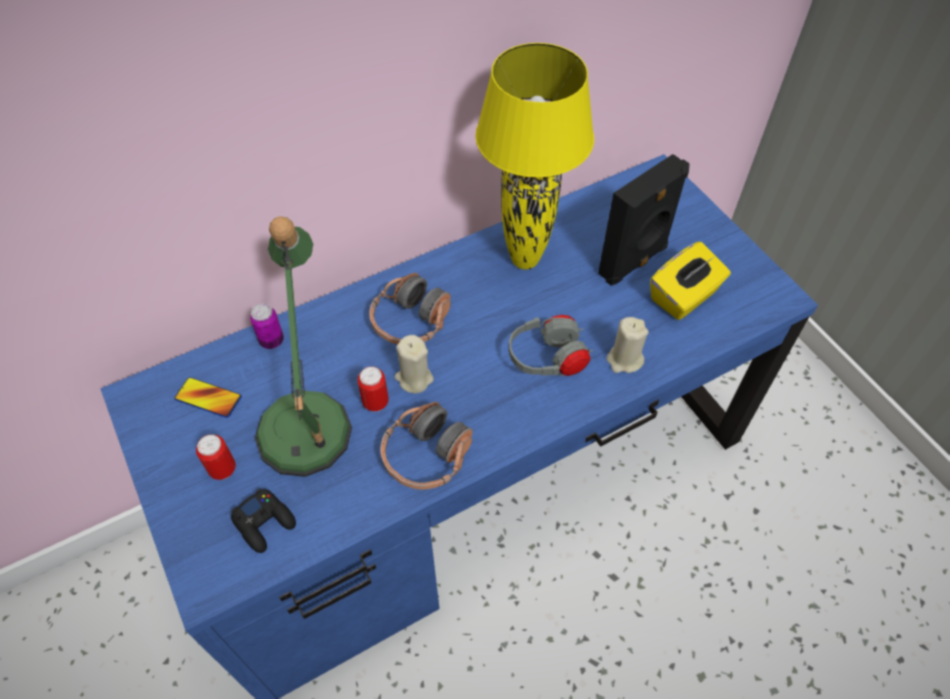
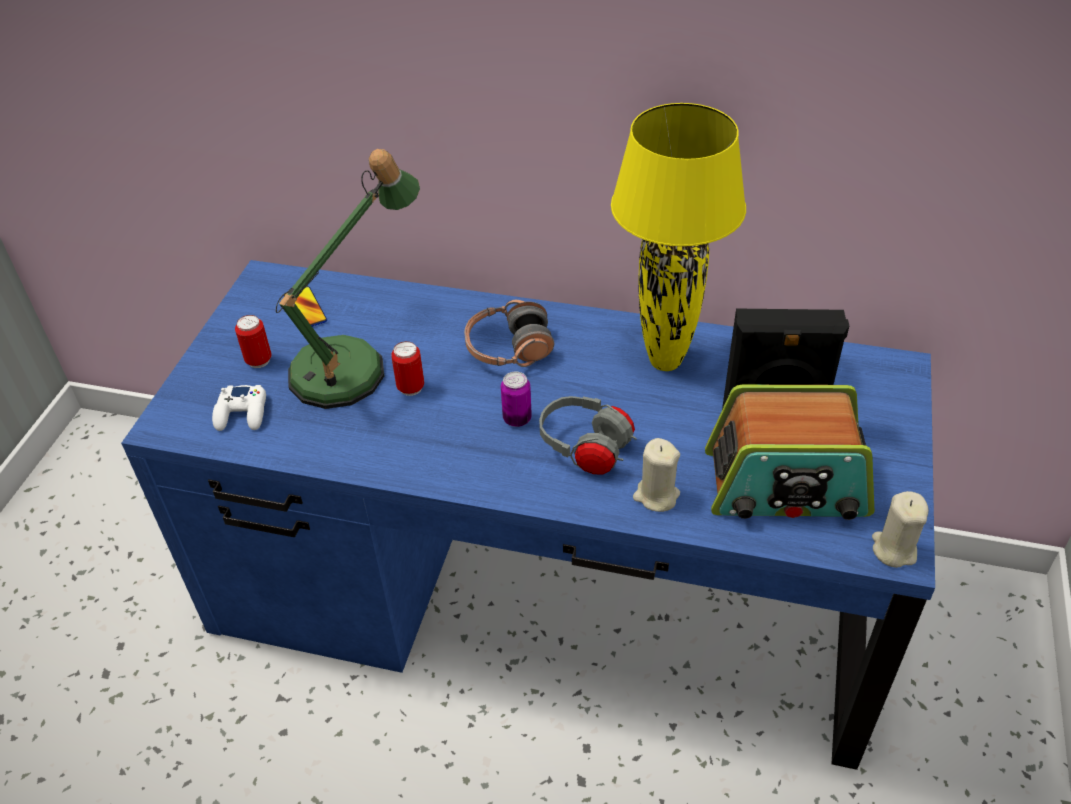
camera: 45 degrees right, 10 degrees down
(265, 522) = (242, 413): black game controller -> white game controller
(272, 340) = (391, 298): can -> can (517, 419)
(414, 378) = (460, 390): beige candle -> beige candle (893, 549)
(426, 455) = (401, 450): headphones -> none
(684, 297) = (786, 485): yellow tissue box -> radio

